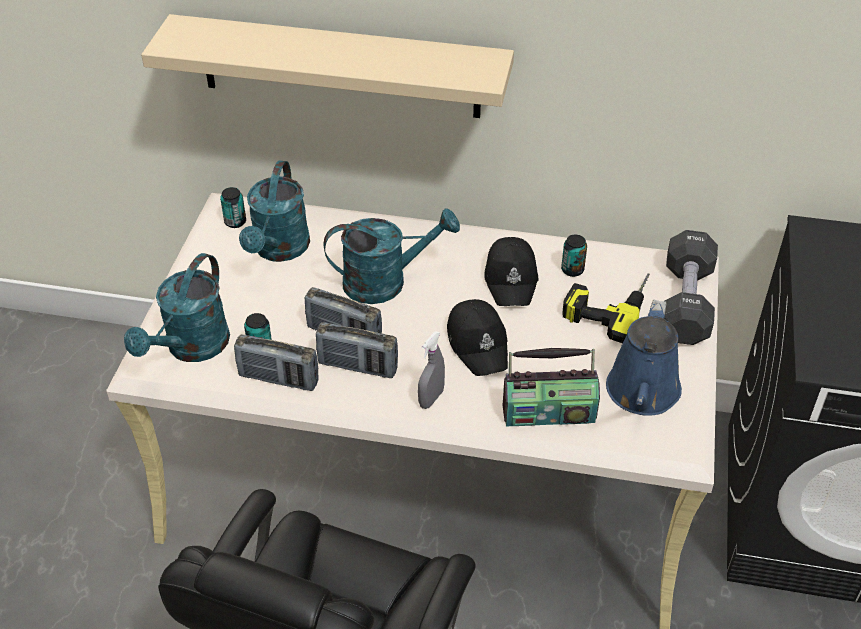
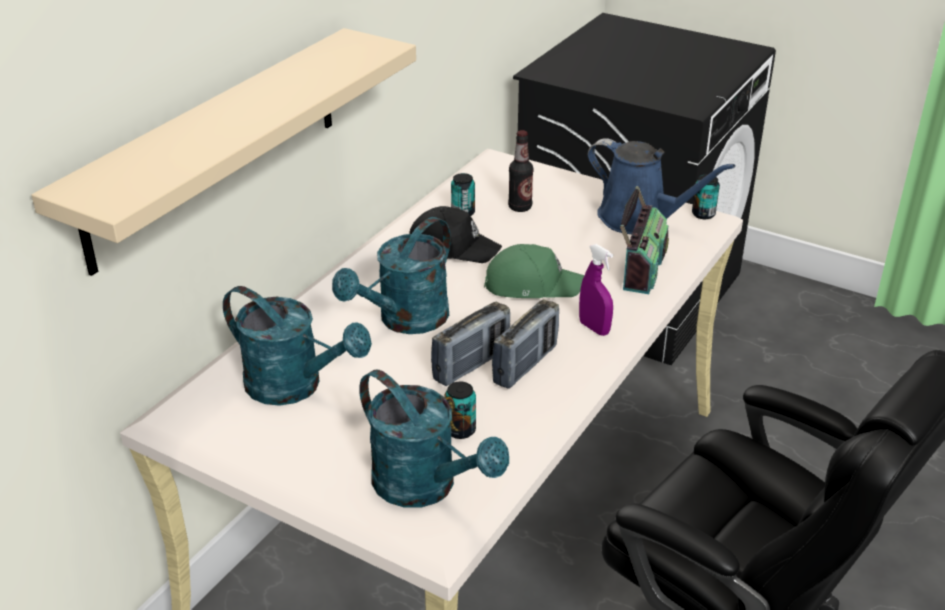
camera: 70 degrees left, 10 degrees down
(235, 222) = (212, 413): can -> can (703, 214)
(278, 379) = (516, 424): radio -> none
(386, 281) = (405, 321): turquoise watering can -> turquoise watering can turned 150 degrees counterclockwise
(431, 398) = (594, 328): grey spray bottle -> purple spray bottle
(478, 343) = (532, 285): black cap -> green cap
(607, 304) = (520, 207): power drill -> bottle
(685, 303) = (541, 172): black dumbbell -> none

